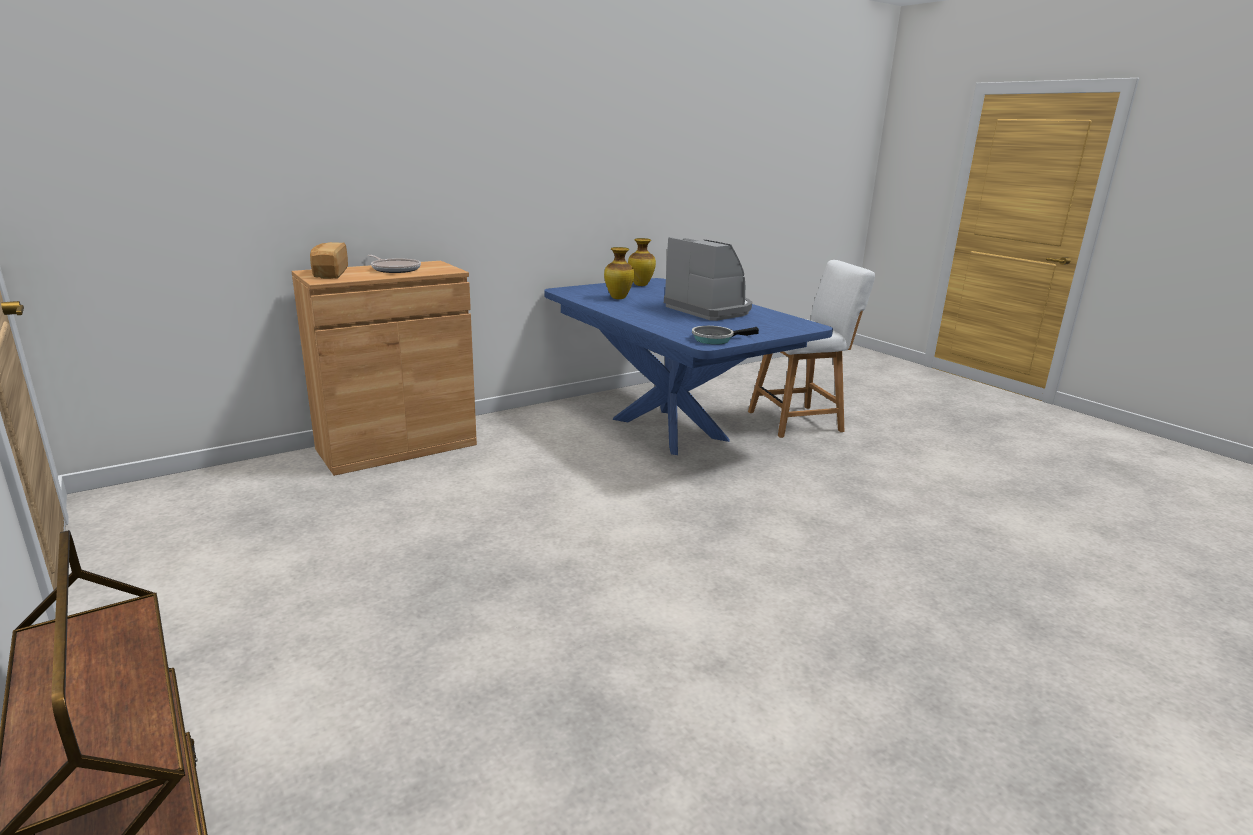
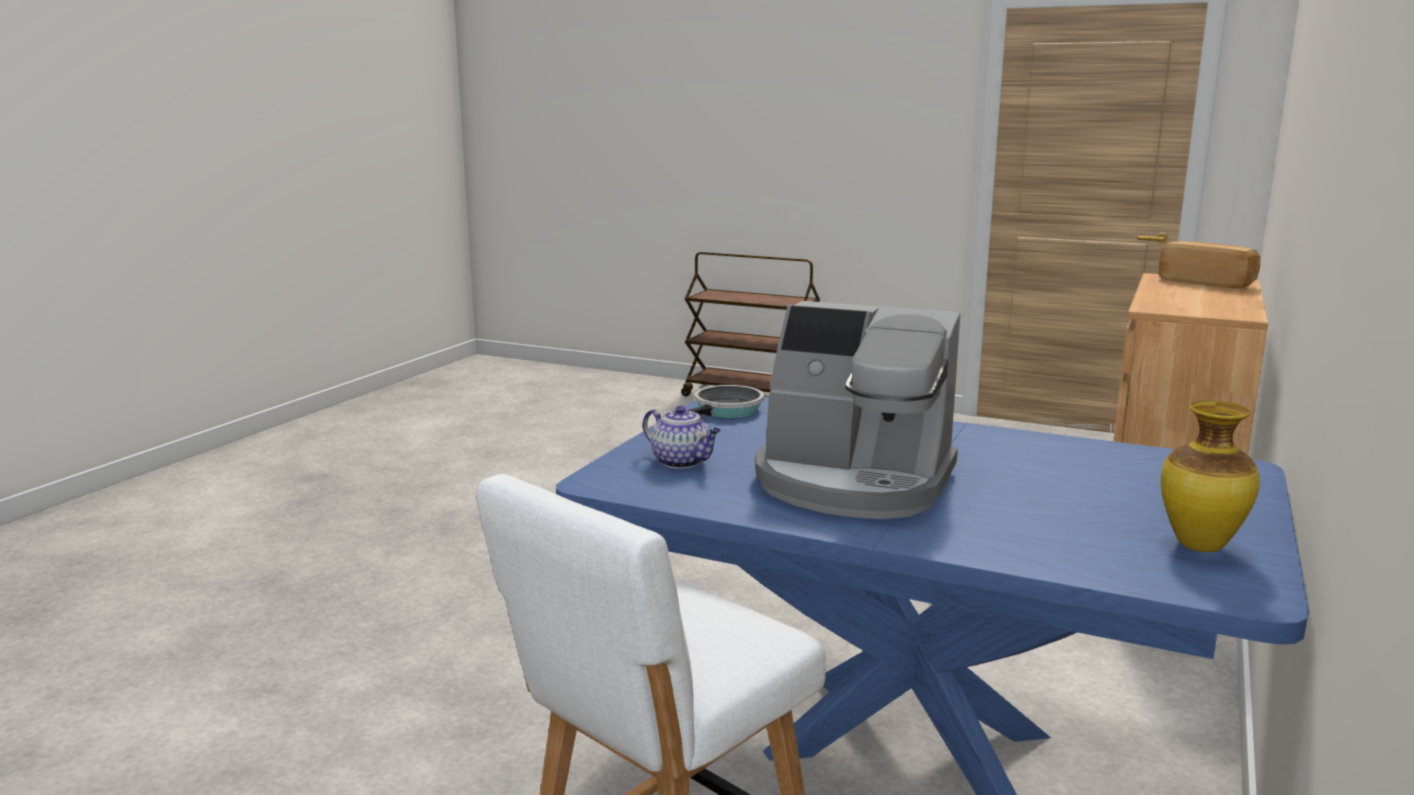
camera: 150 degrees right, 5 degrees down
(395, 269) = (1202, 298): frying pan -> none
(617, 298) = (1083, 471): vase -> none
(768, 325) = (682, 462): none -> teapot

